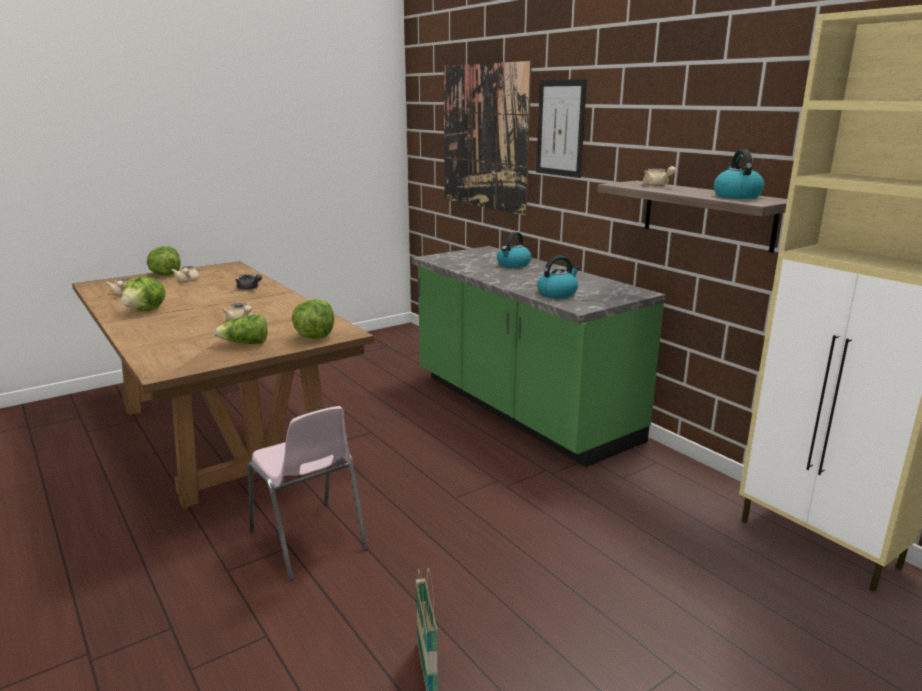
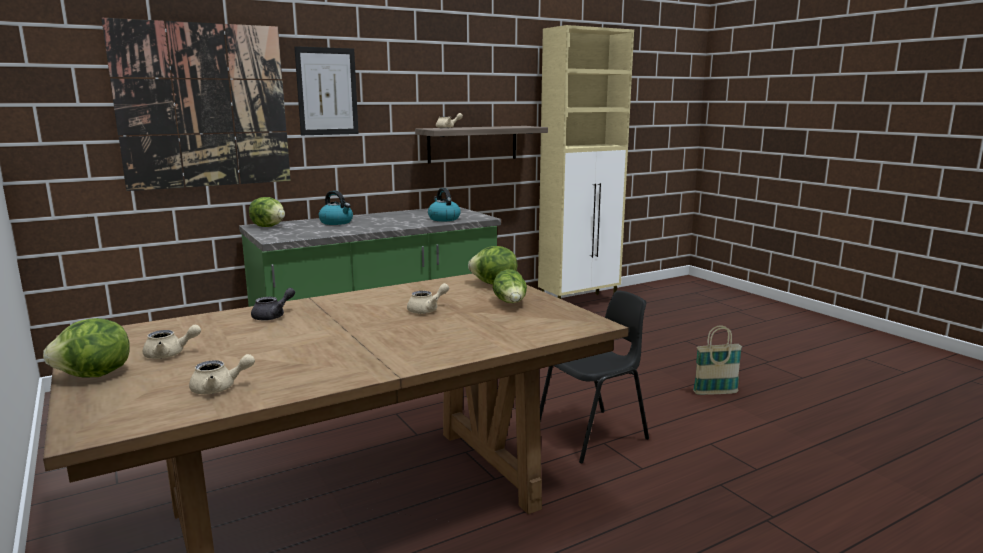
camera: 85 degrees left, 5 degrees down
(146, 311) = (351, 358): lettuce -> lettuce (269, 226)
(308, 540) = (593, 435): pink chair -> black chair
(736, 196) = (508, 126): kettle -> none

